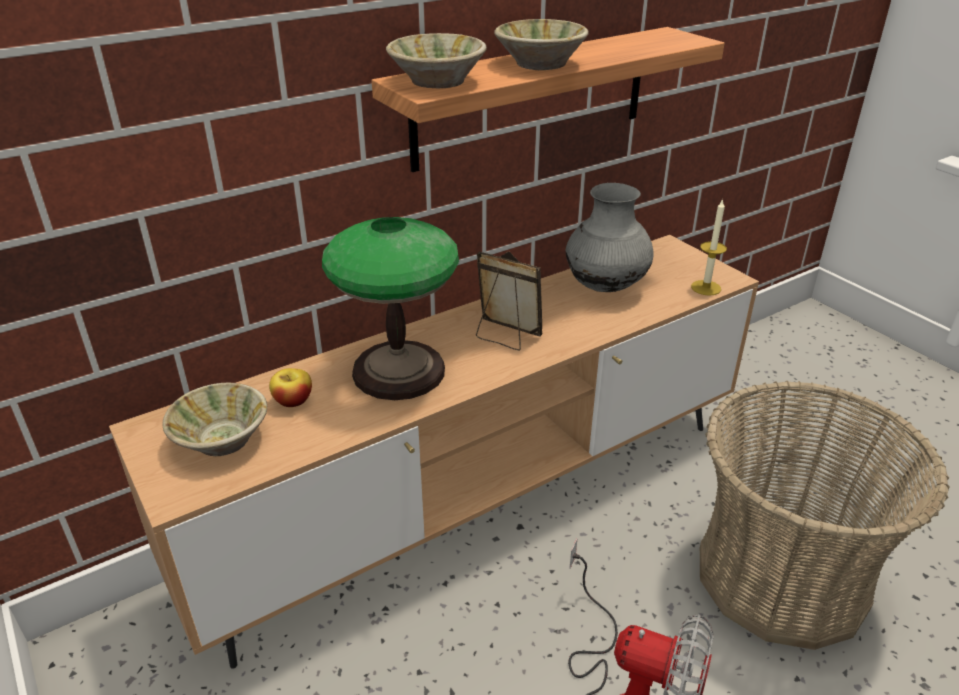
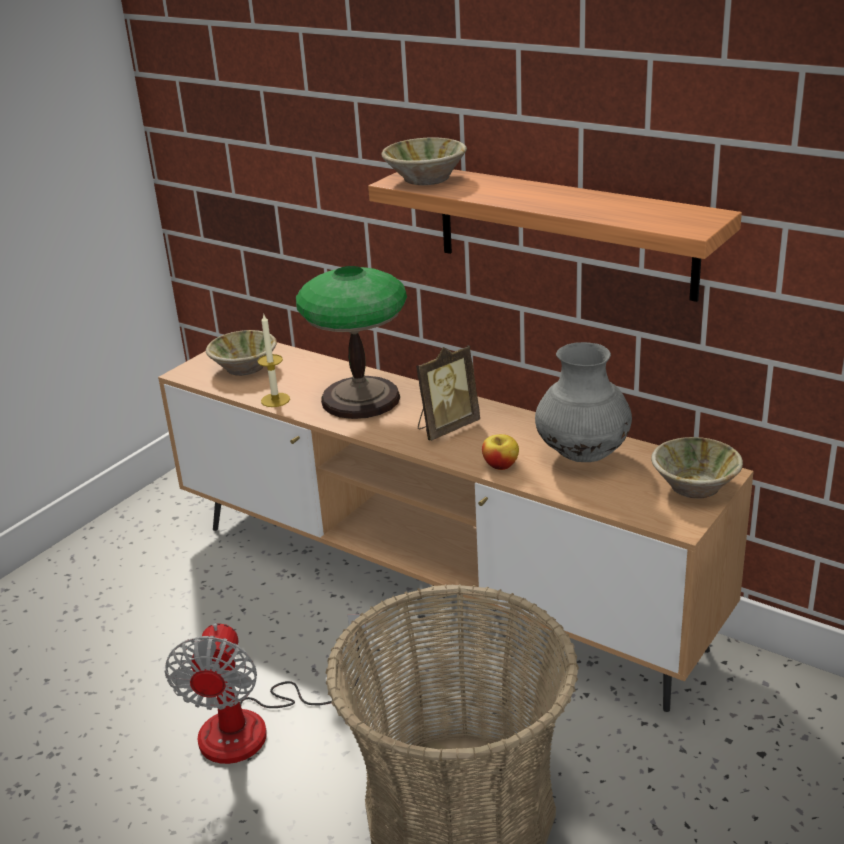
camera: 70 degrees right, 5 degrees down
(293, 401) = (298, 374): apple -> apple (500, 465)
(505, 336) = (446, 427): picture frame -> picture frame turned 45 degrees clockwise
(539, 63) = (517, 194): beige bowl -> beige bowl (695, 485)
(706, 287) = (640, 512): candle -> candle (275, 400)

